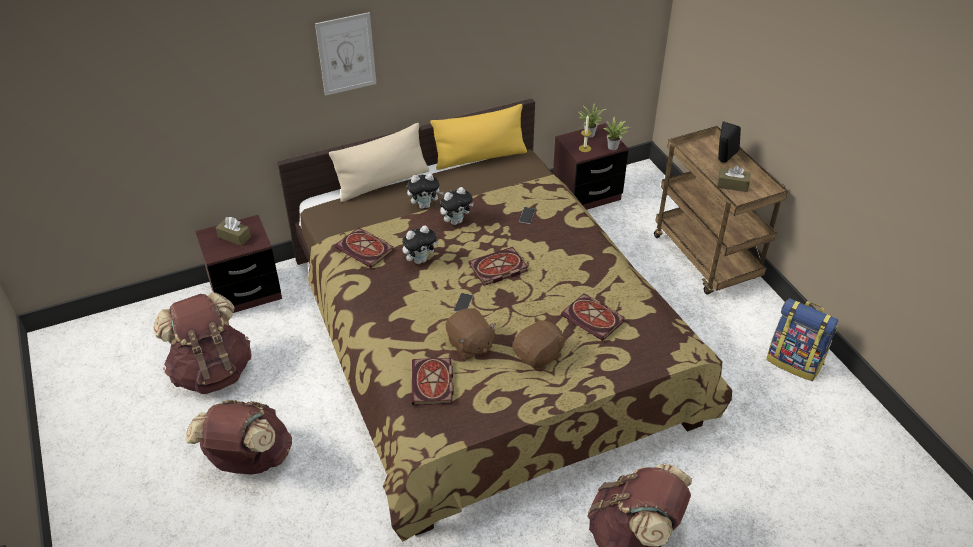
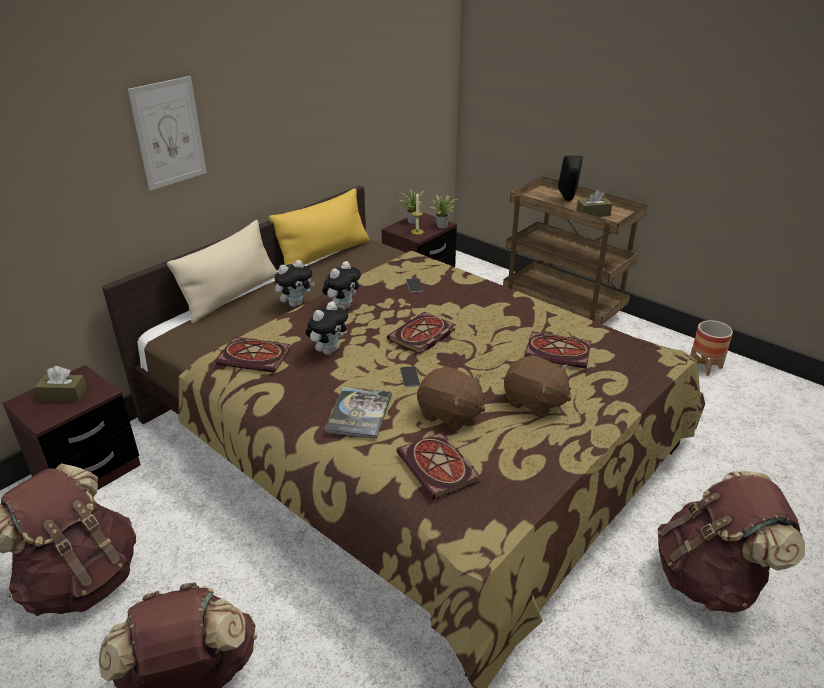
camera: 25 degrees left, 10 degrees down
(408, 322) = (359, 413): none -> book
(539, 356) = (534, 402): brown plush toy -> brown plush toy turned 105 degrees clockwise
(795, 362) = (705, 366): backpack -> planter

